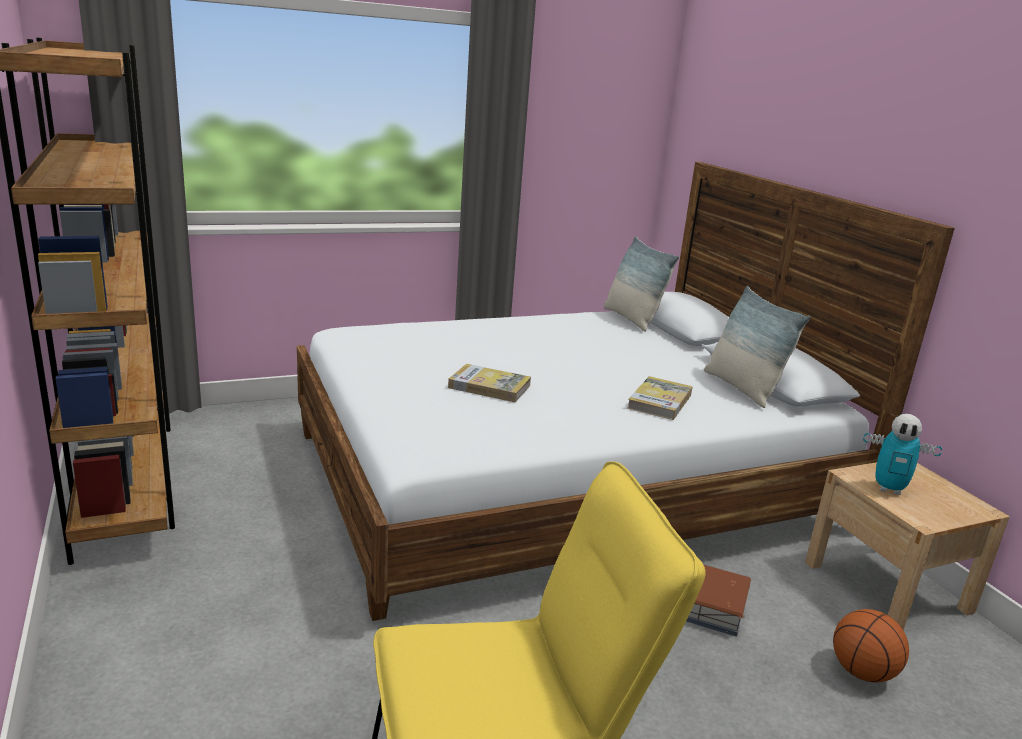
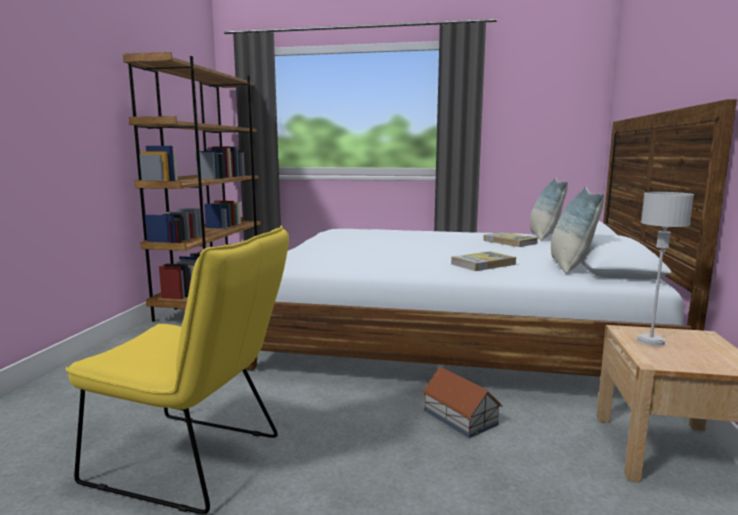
camera: 35 degrees right, 10 degrees down
(489, 386) = (375, 249): book -> book (509, 242)
(862, 672) = (558, 491): basketball -> none
(889, 489) = (651, 341): toy robot -> grey table lamp

